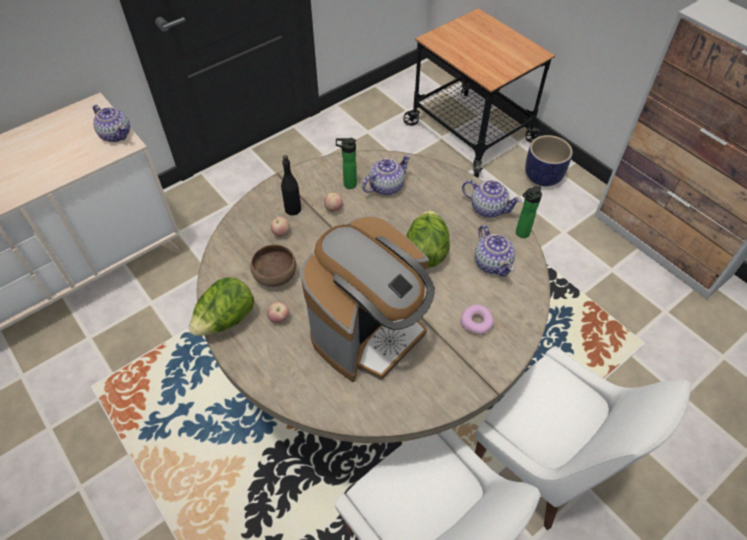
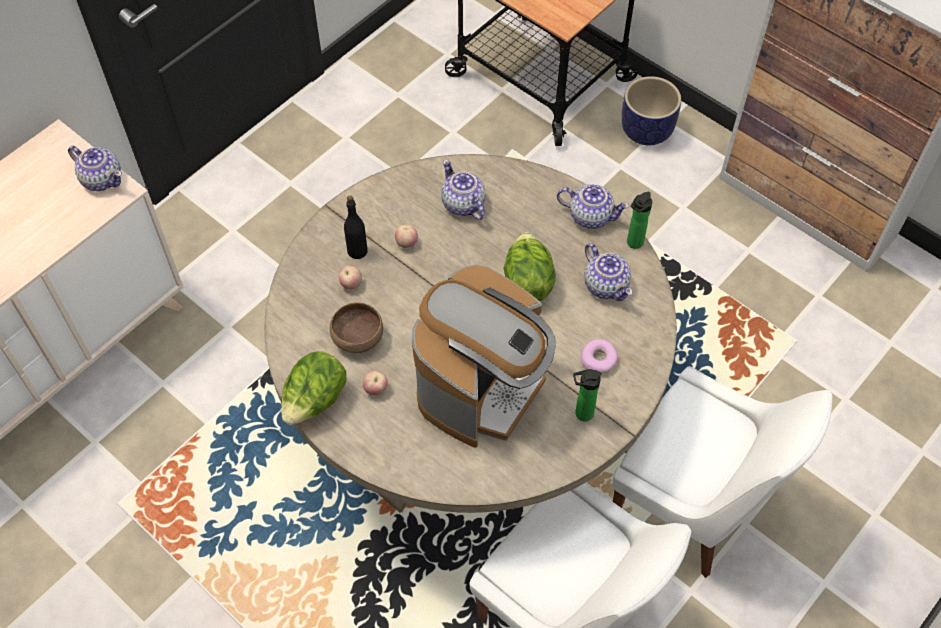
camera: 10 degrees left, 5 degrees up
(347, 184) = (416, 208): bottle -> bottle (581, 414)
(385, 186) = (463, 204): teapot -> teapot turned 75 degrees counterclockwise

